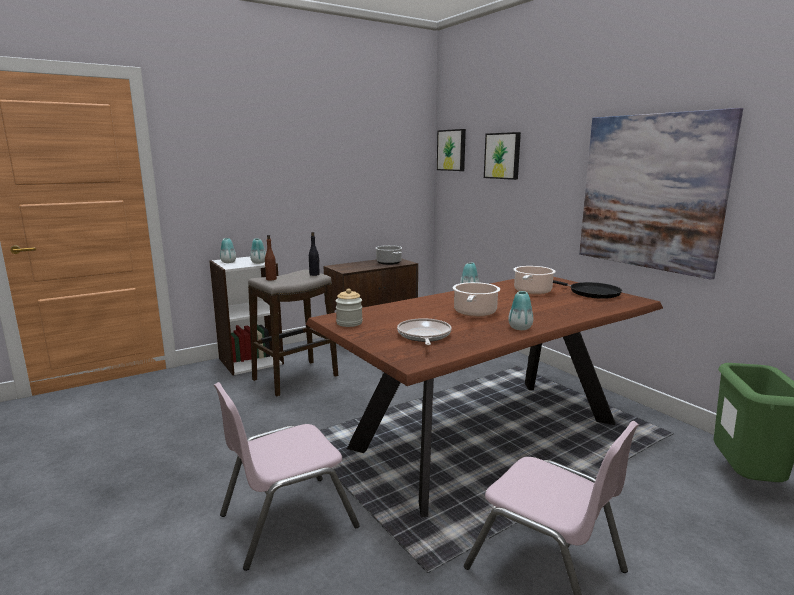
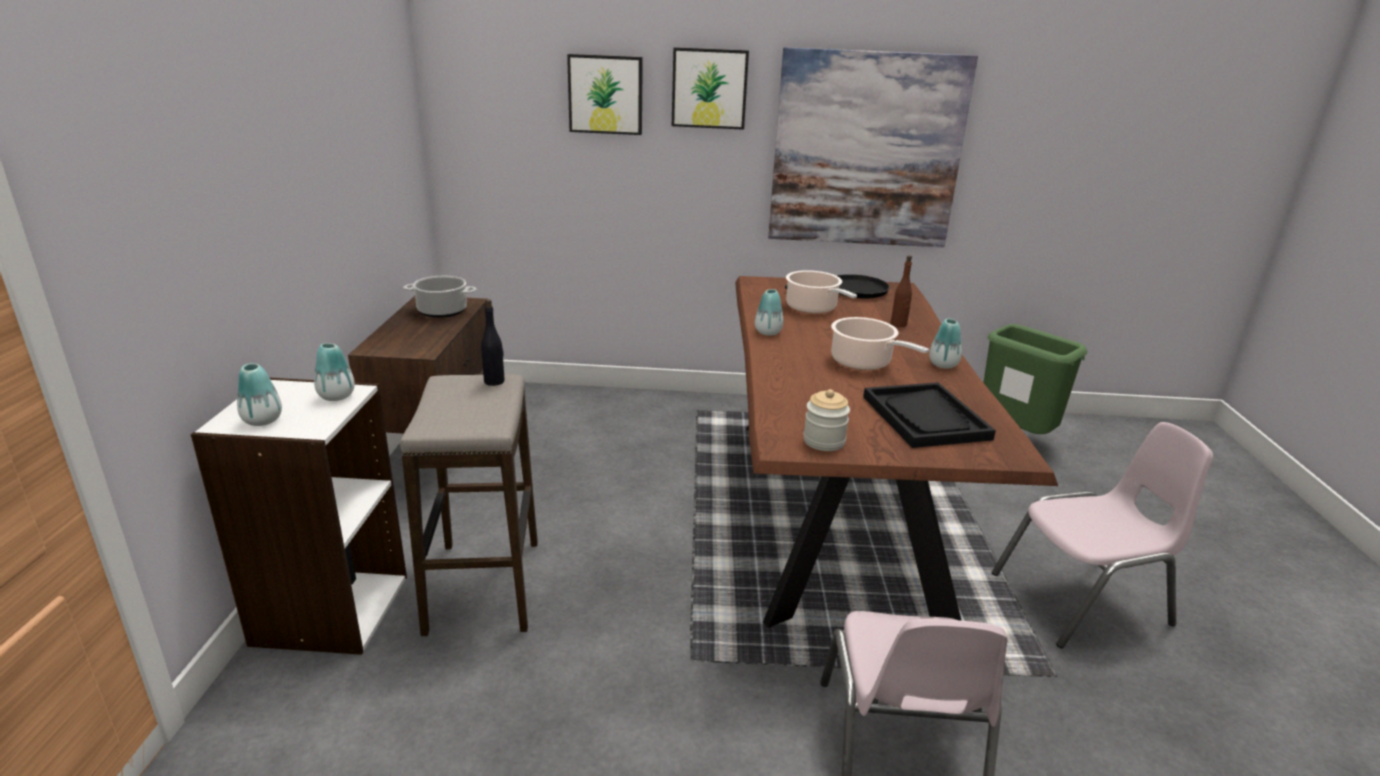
camera: 55 degrees left, 10 degrees up
(271, 279) = (458, 421): brown bottle -> brown bottle (898, 324)
(424, 336) = (925, 418): frying pan -> black tray
(452, 150) = (472, 78): picture -> picture (709, 88)

